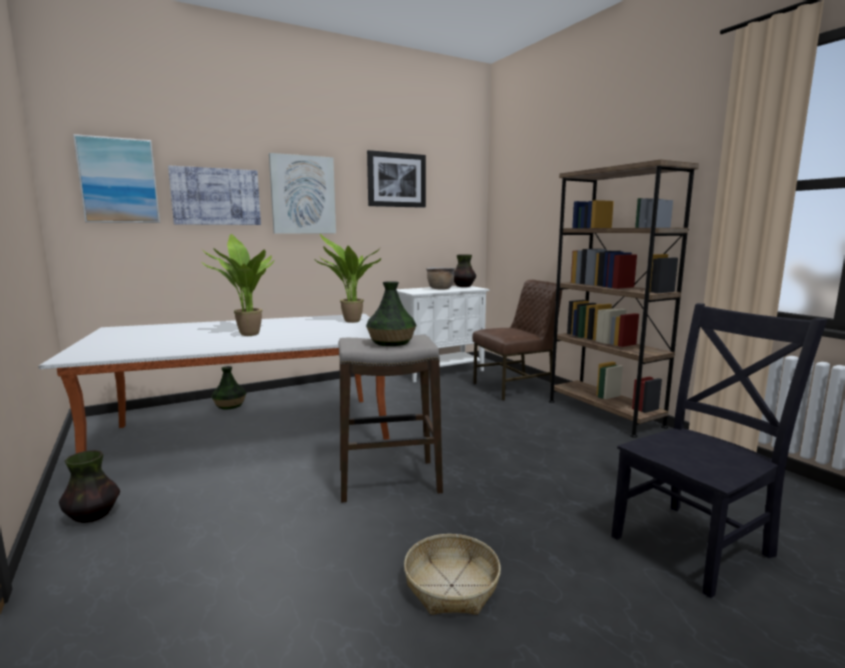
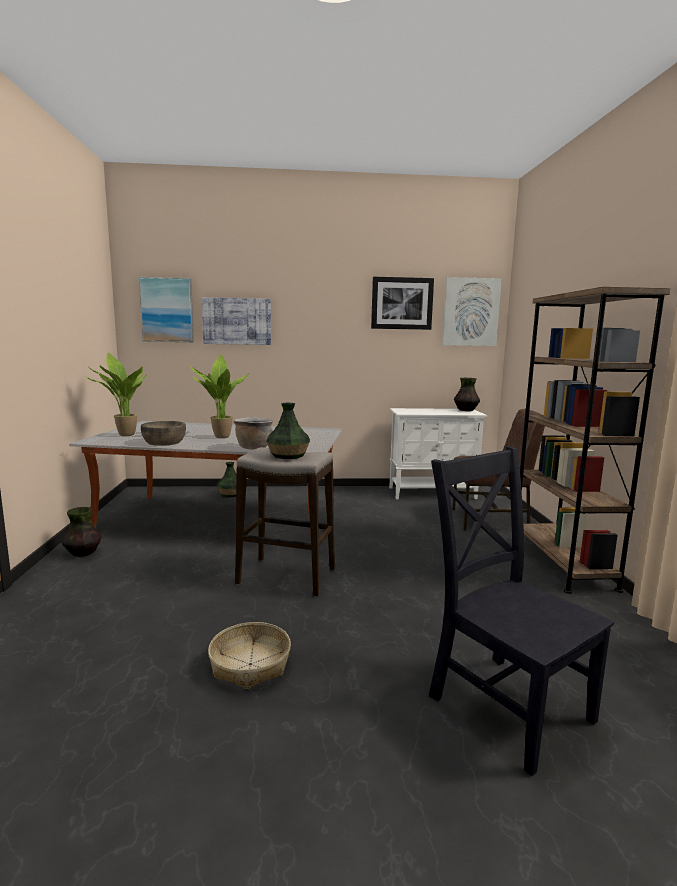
camera: 25 degrees right, 0 degrees up
(185, 348) = (164, 442): none -> brown bowl
(303, 195) = (309, 319): picture -> picture (470, 312)
(350, 322) = (314, 435): potted plant -> potted plant (124, 435)
(440, 289) = (436, 411): brown cooking pot -> brown cooking pot (253, 447)
(695, 544) = (505, 703): black chair -> black chair turned 120 degrees counterclockwise

